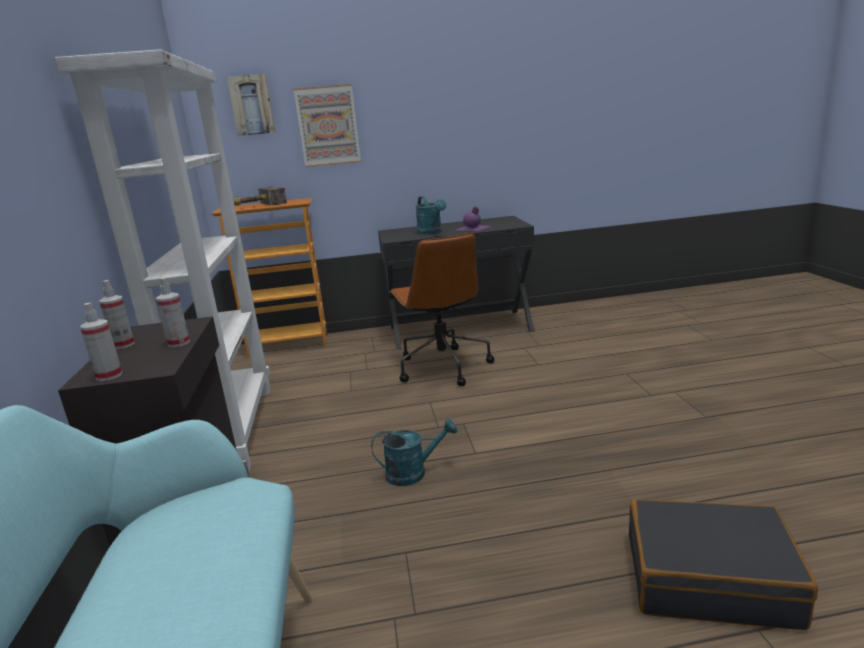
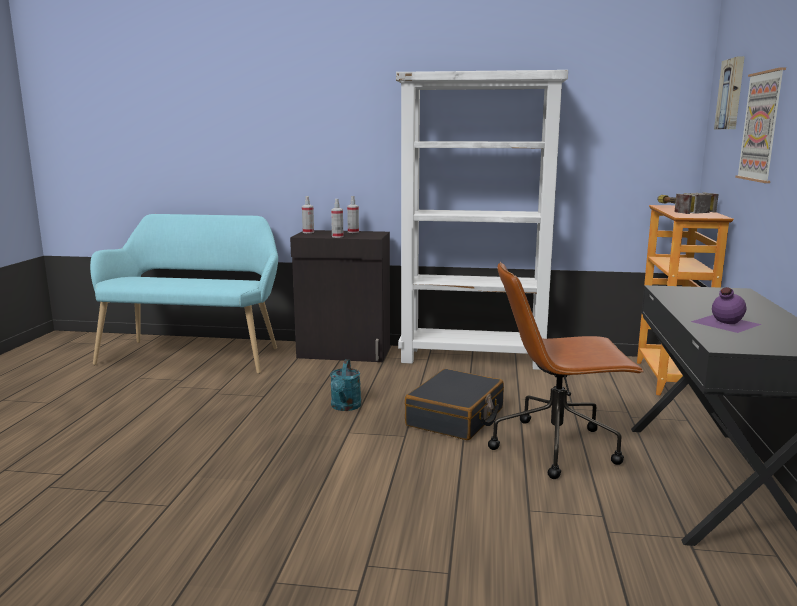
camera: 105 degrees right, 5 degrees down
(432, 232) = (700, 304): turquoise watering can -> none
(709, 579) = (110, 475): black suitcase -> black suitcase (456, 417)

